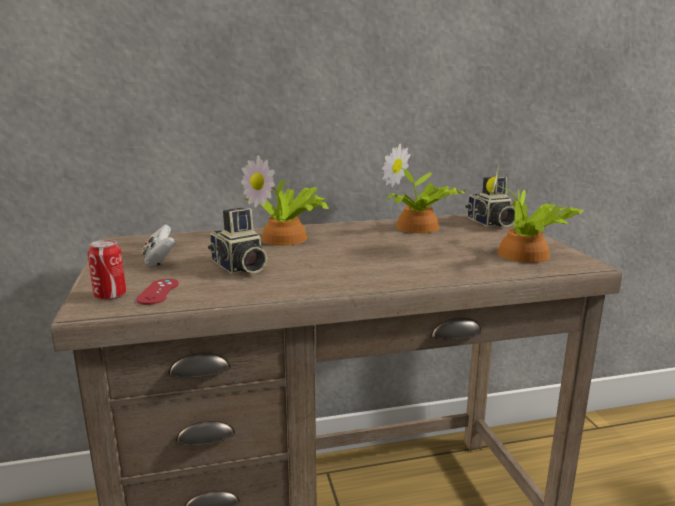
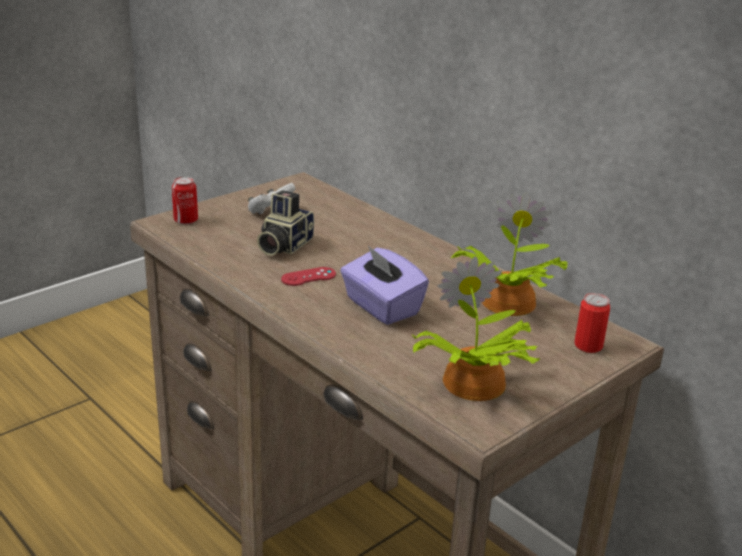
camera: 60 degrees right, 10 degrees up
(158, 292) = (206, 233): red game controller -> red game controller (308, 277)
(287, 238) = (384, 244): potted plant -> none
(392, 257) = (381, 307): none -> purple tissue box
(490, 223) = (588, 346): camera -> can

